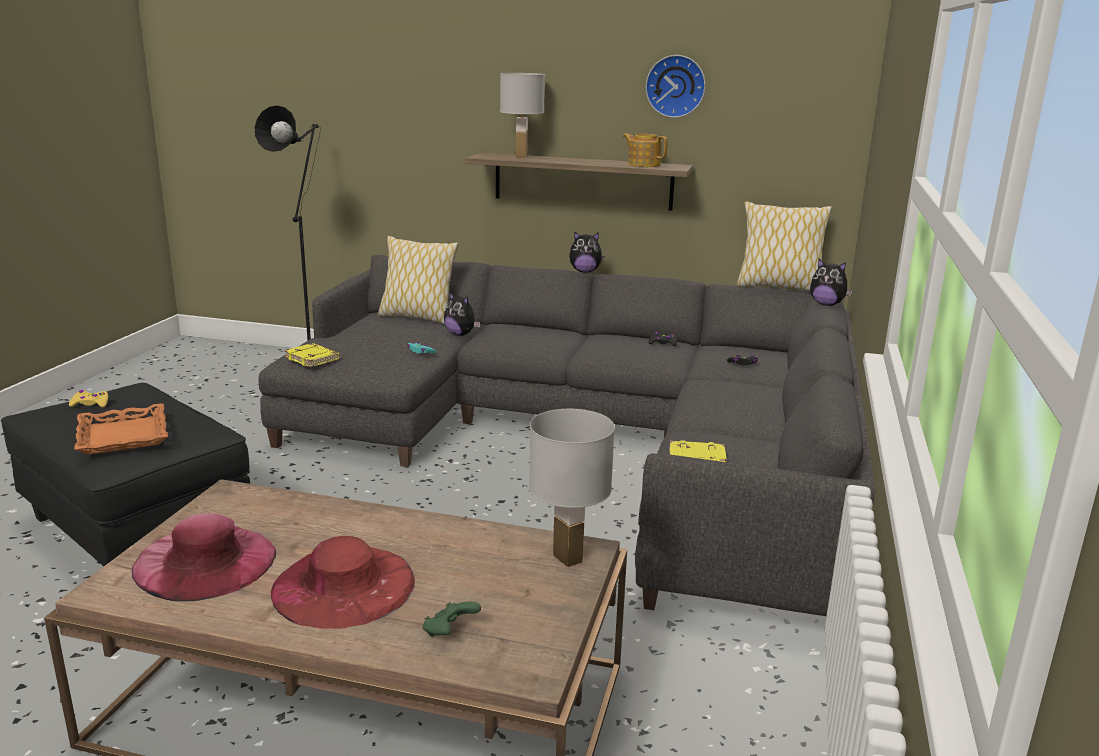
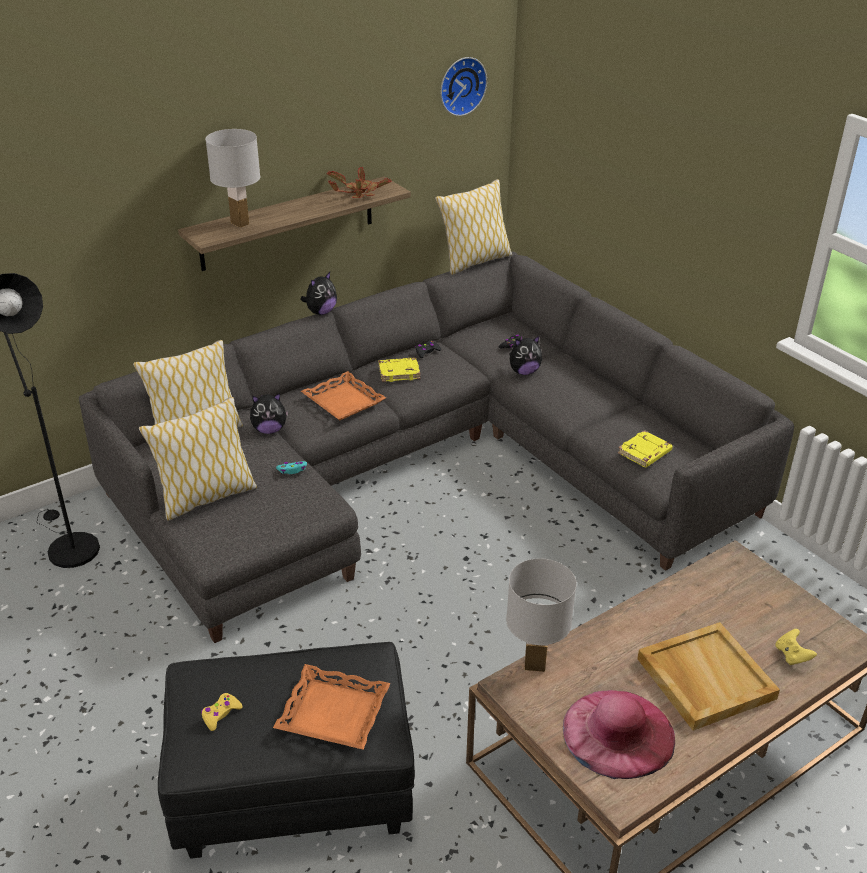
camera: 50 degrees left, 15 degrees up
(313, 359) = (229, 536): yellow book -> yellow book (399, 372)
(343, 586) = (704, 678): red hat -> beige tray
(347, 340) = (206, 497): none -> pillow
(449, 632) = (792, 655): green game controller -> yellow game controller
(536, 339) = (344, 401): none -> orange tray
(568, 558) = (742, 570): white table lamp -> white table lamp (535, 665)
(643, 164) = (359, 194): teapot -> potted plant
(676, 86) = (363, 107): wall clock -> wall clock (461, 85)
(827, 304) = (537, 268): plush toy -> plush toy (524, 372)

